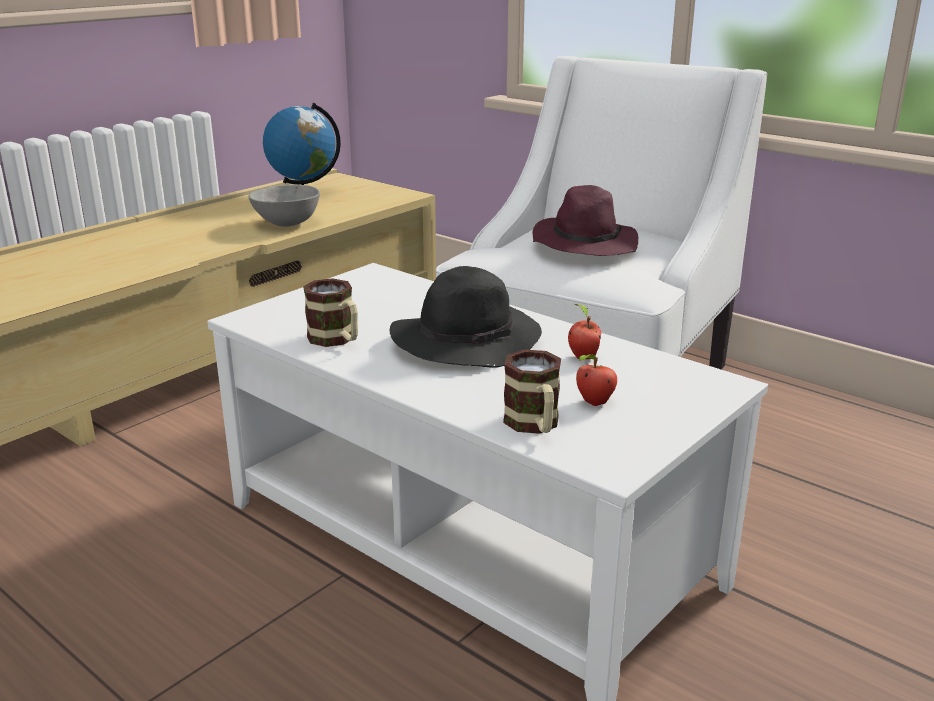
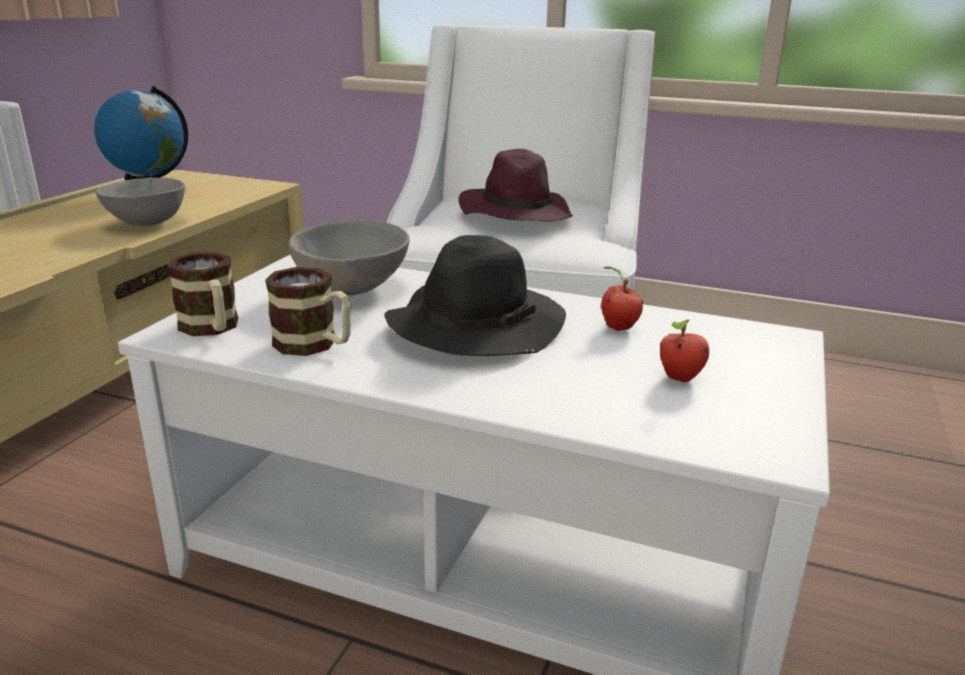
camera: 20 degrees left, 0 degrees up
(396, 300) = (354, 289): none -> grey bowl
(534, 425) = (642, 418): mug -> mug (212, 329)

